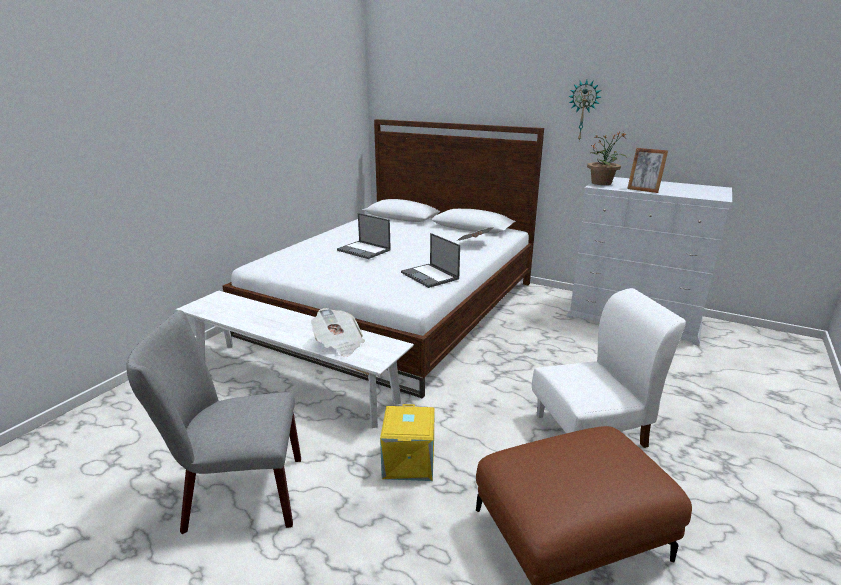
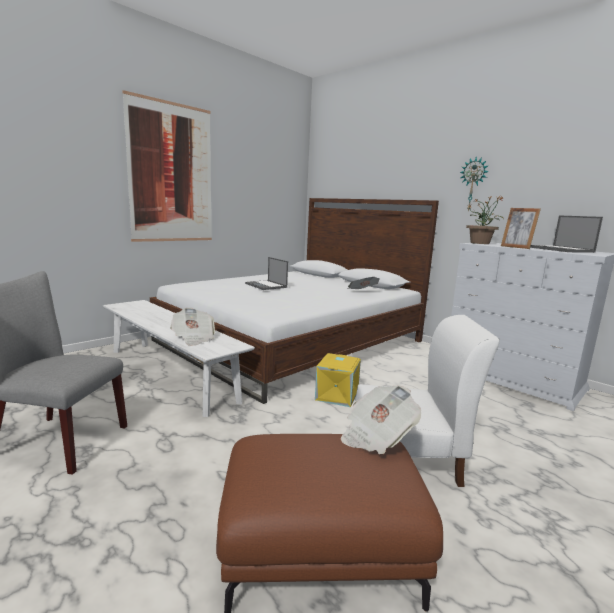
camera: 15 degrees right, 10 degrees down
(222, 120) = (171, 173): none -> picture
(410, 462) = (213, 448): yellow storage box -> yellow storage box (337, 396)
(430, 276) = (302, 304): laptop -> laptop (561, 250)
(603, 430) = (376, 436): none -> newspaper

